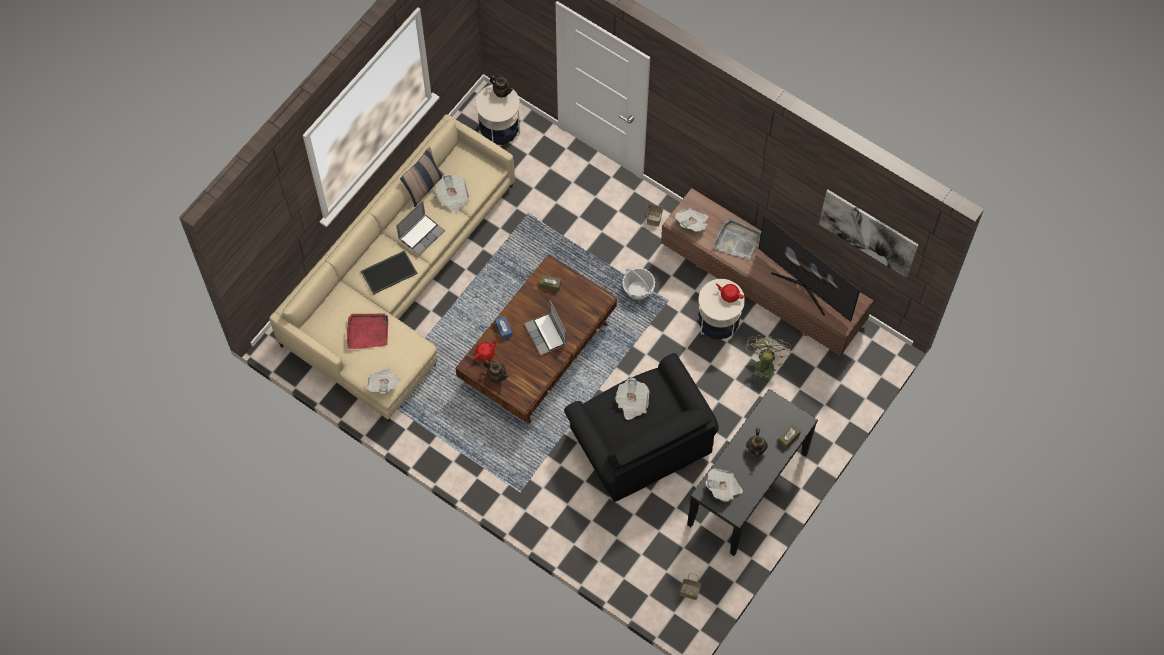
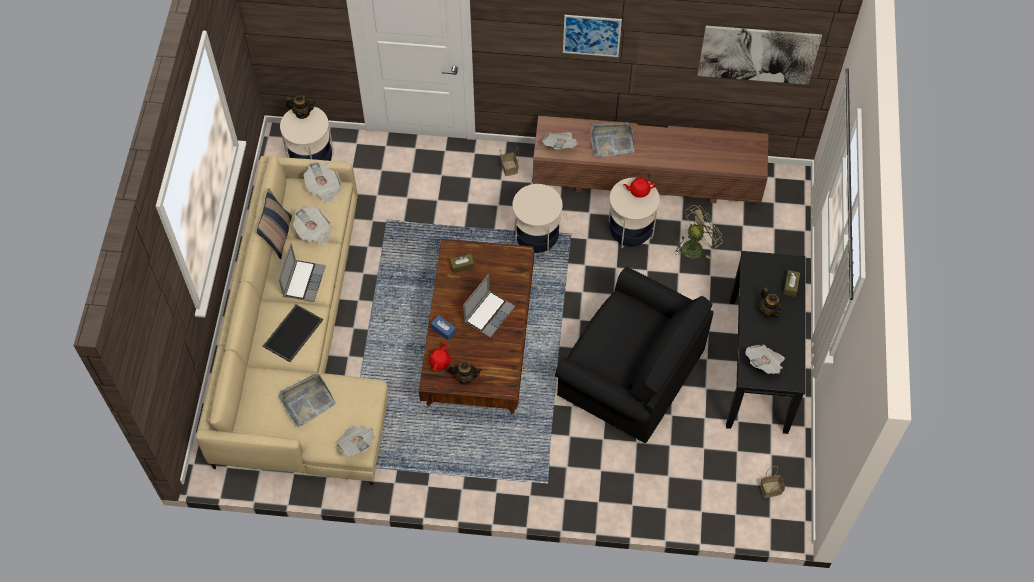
camera: 30 degrees left, 5 degrees down
(367, 332) = (307, 401): red tray -> grey tray
(546, 334) = (489, 313): laptop -> laptop turned 90 degrees counterclockwise
(632, 403) = (615, 334): newspaper -> newspaper (324, 188)
(638, 290) = (536, 238): basket -> beige side table
(739, 149) = (591, 35): none -> picture
(763, 364) = (695, 246): green fan -> green fan turned 75 degrees clockwise
(804, 286) = (699, 151): television -> none

